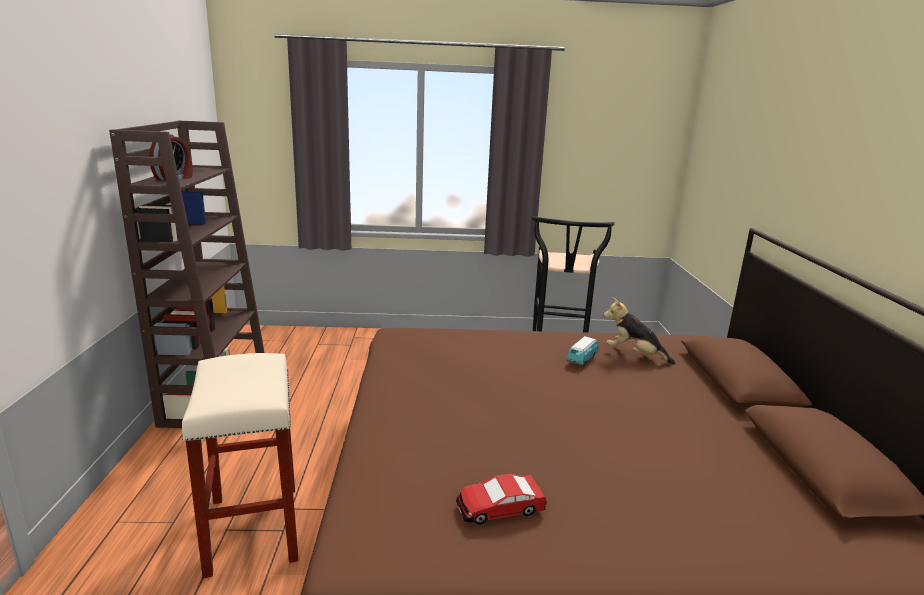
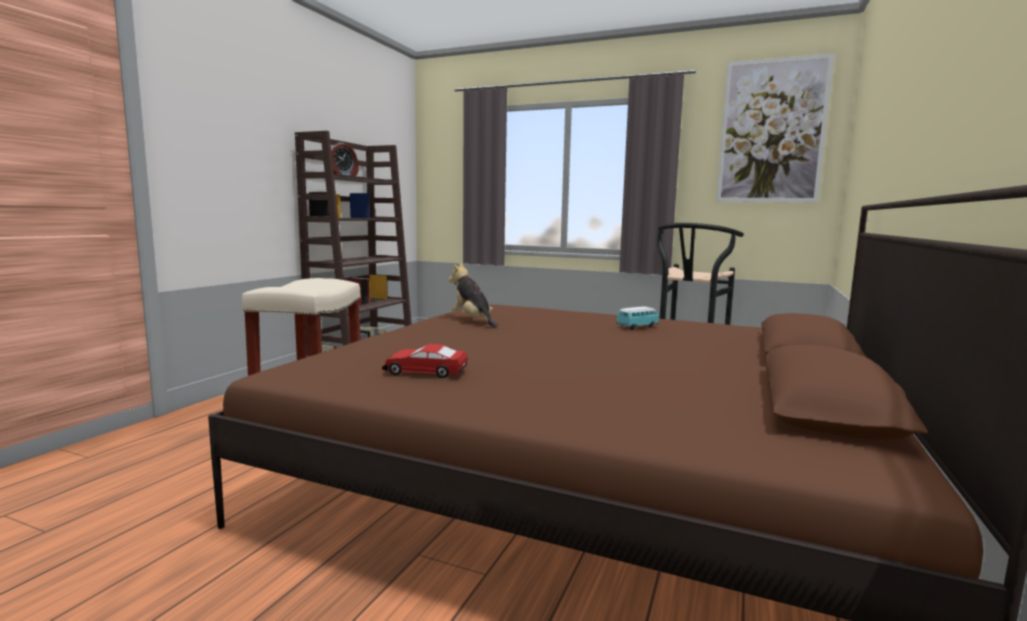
camera: 25 degrees right, 10 degrees down
(629, 115) = (772, 131): none -> picture
(634, 355) = (700, 331): plush toy -> plush toy (473, 321)

